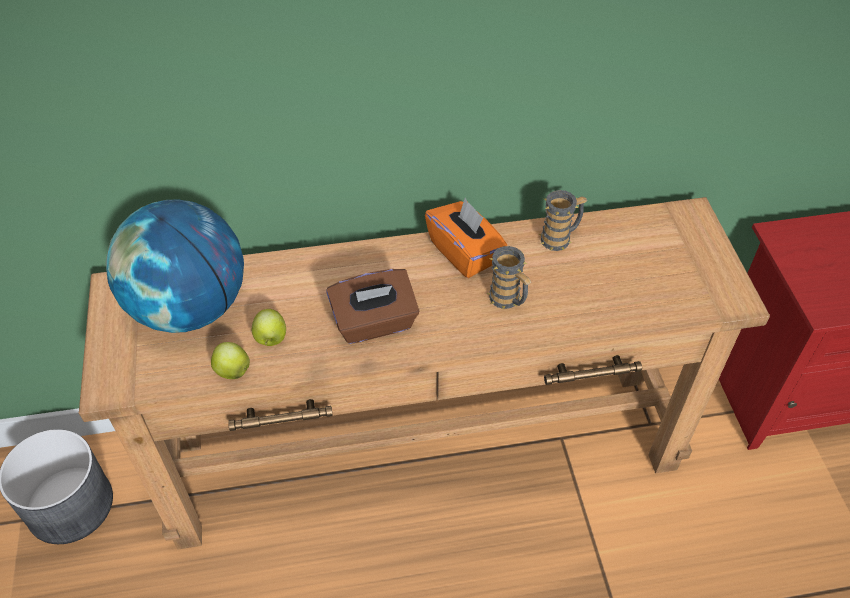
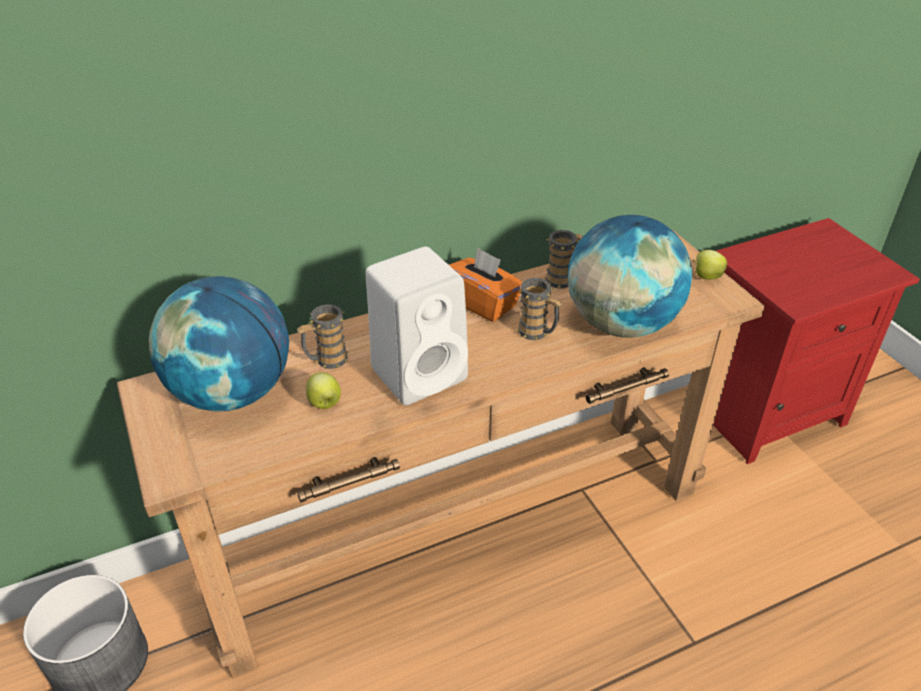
camera: 15 degrees left, 10 degrees down
(232, 371) = (295, 437): apple -> apple (706, 276)
(288, 290) = (326, 360): none -> mug
(374, 323) = (421, 373): brown tissue box -> white speaker
(601, 307) = (621, 324): none -> globe

